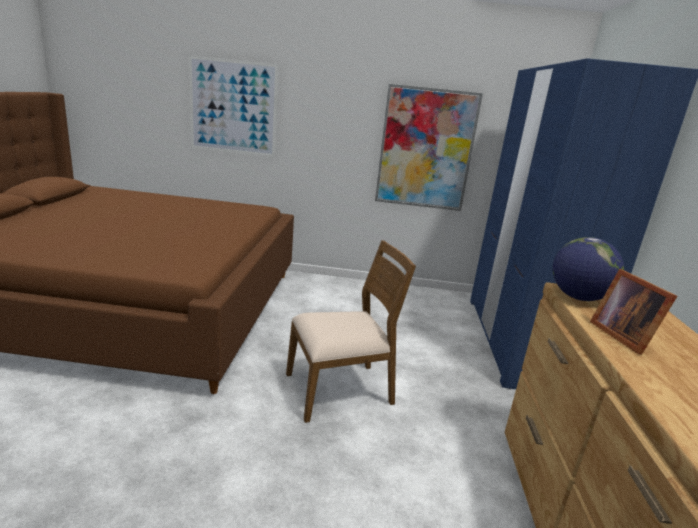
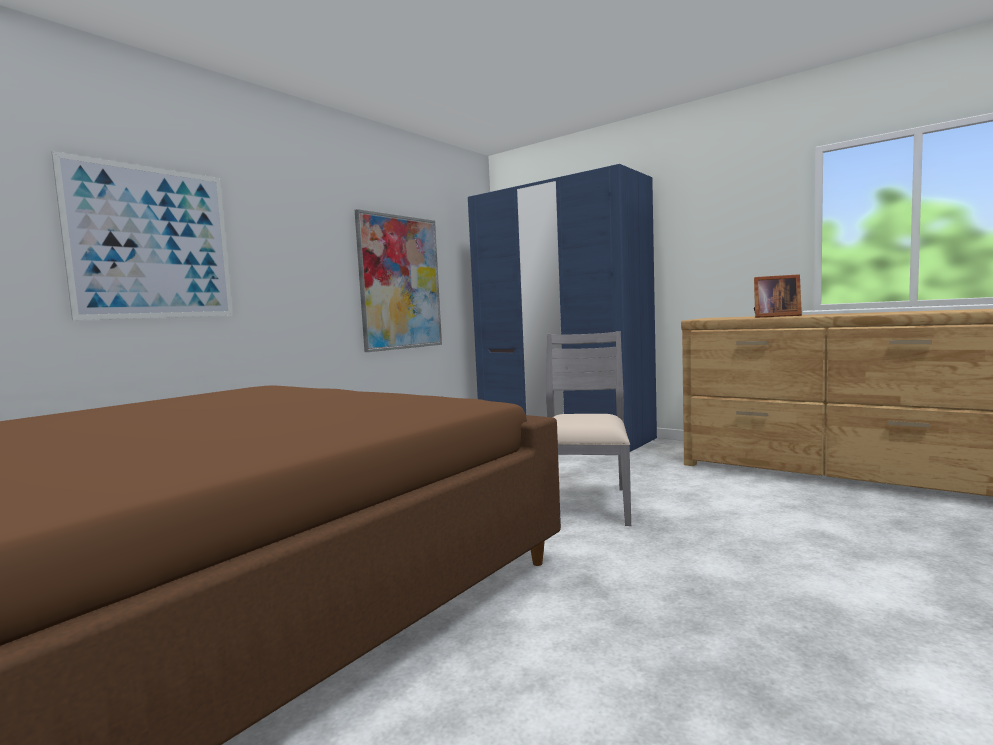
camera: 55 degrees left, 15 degrees down
(340, 390) = (585, 504): brown chair -> grey chair
(578, 298) = (713, 318): globe -> none

